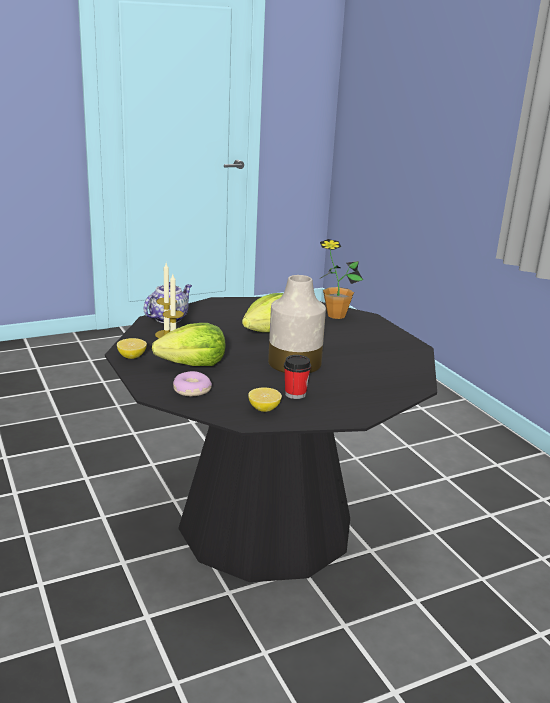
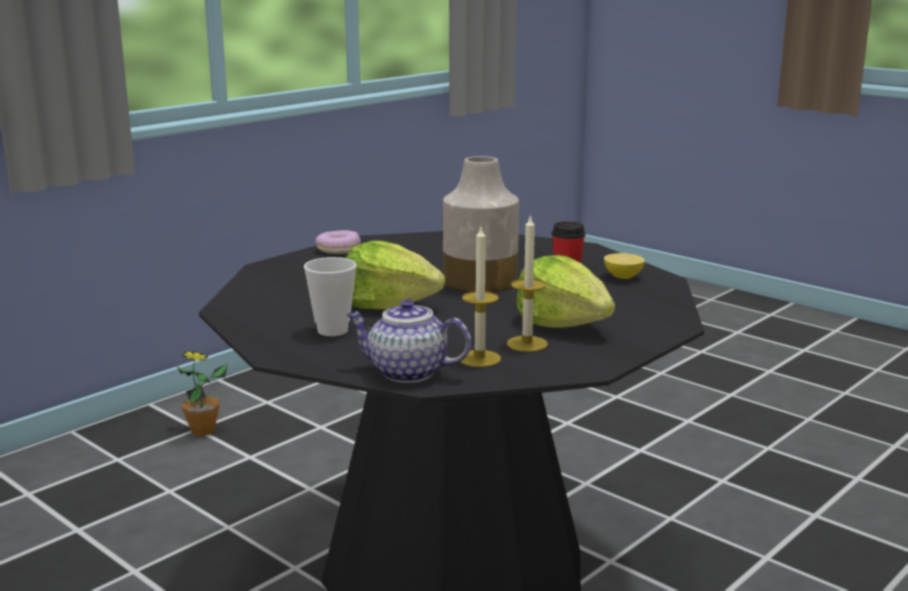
camera: 110 degrees left, 5 degrees down
(132, 356) = (592, 361): lemon -> none
(191, 390) = (634, 311): donut -> donut (338, 250)
(240, 314) = (332, 330): none -> cup
(336, 315) = (276, 281): potted plant -> potted plant (203, 431)

